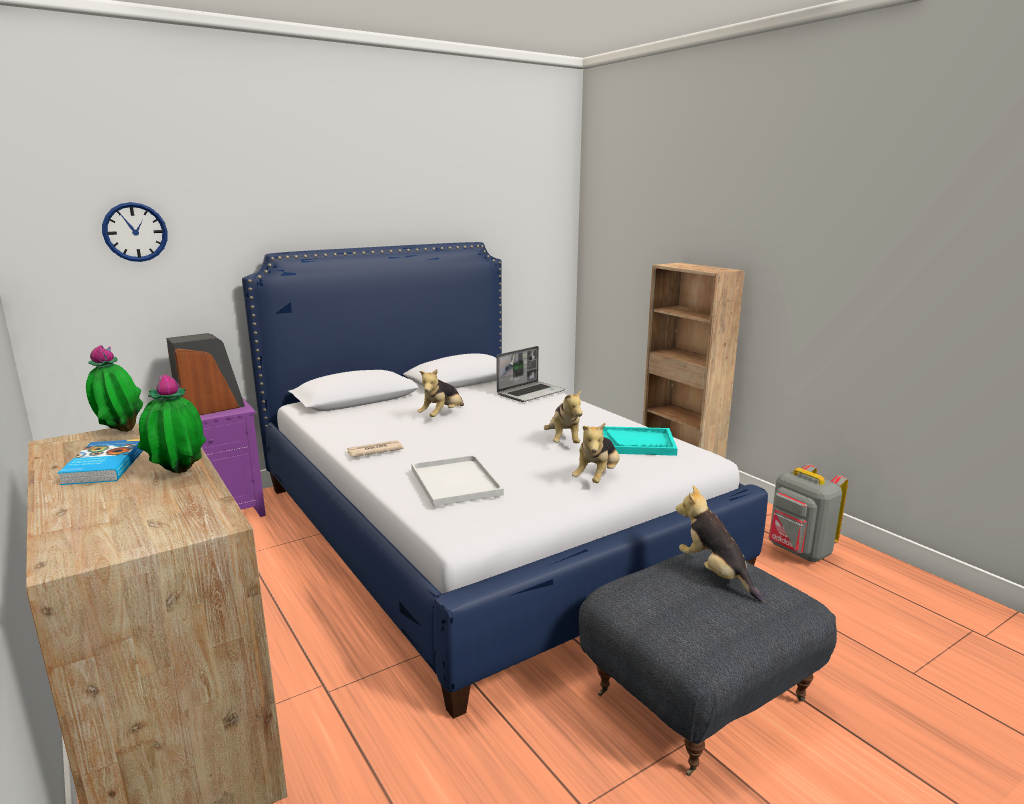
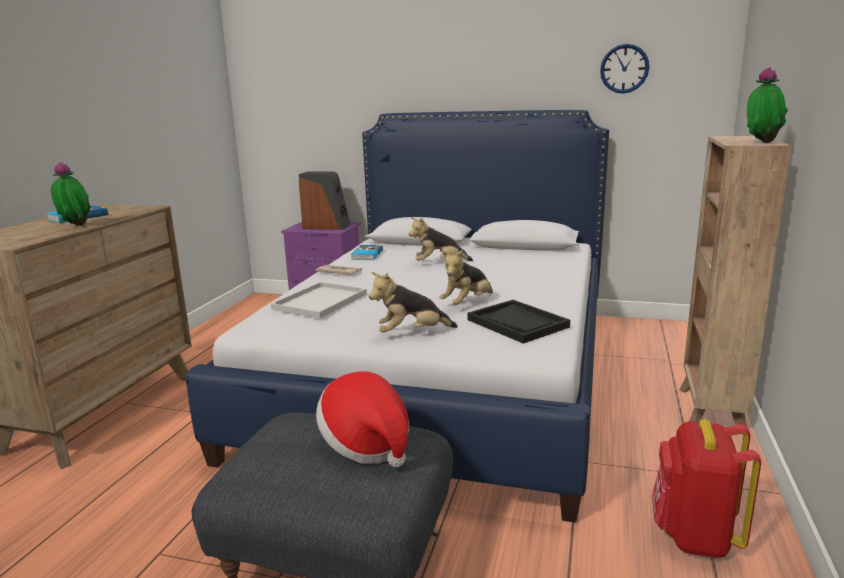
camera: 50 degrees right, 0 degrees up
(119, 432) = (130, 207): potted plant -> potted plant (761, 143)
(135, 232) = (303, 95): wall clock -> wall clock (624, 69)
(346, 427) = (366, 255): none -> book
(530, 393) = (550, 265): laptop -> none
(636, 443) = (518, 323): turquoise tray -> black tray
(715, 574) = (366, 444): plush toy -> hat
(798, 552) = (694, 536): grey backpack -> red backpack

